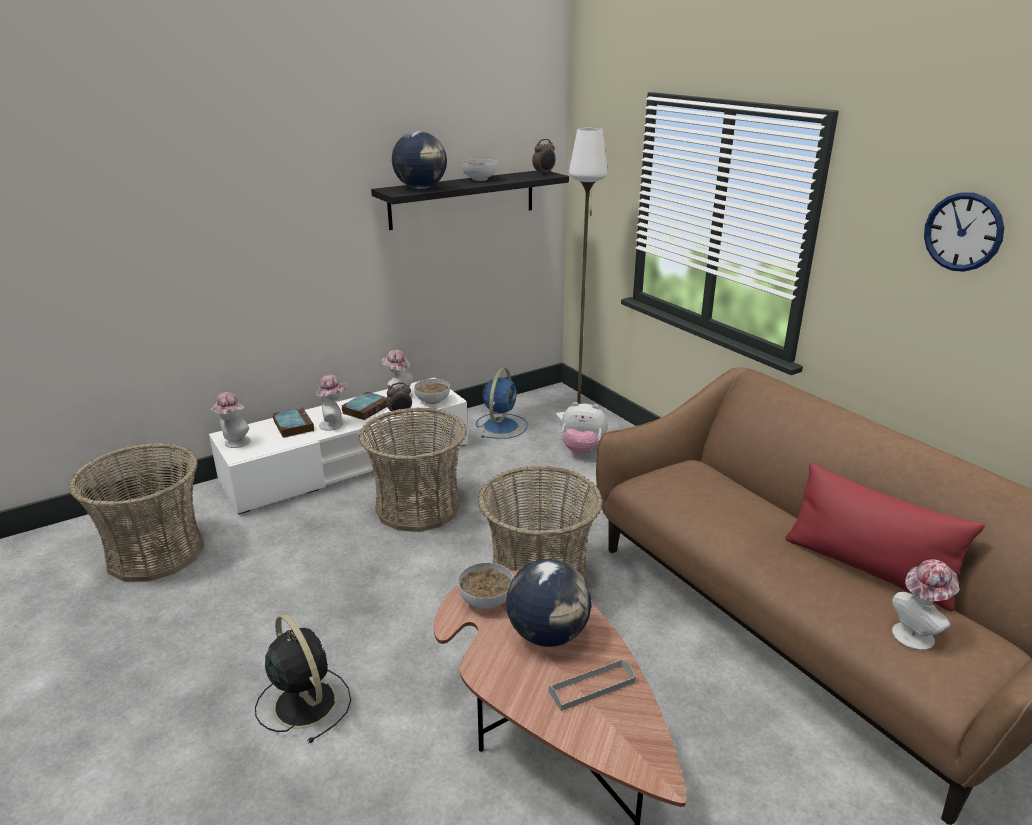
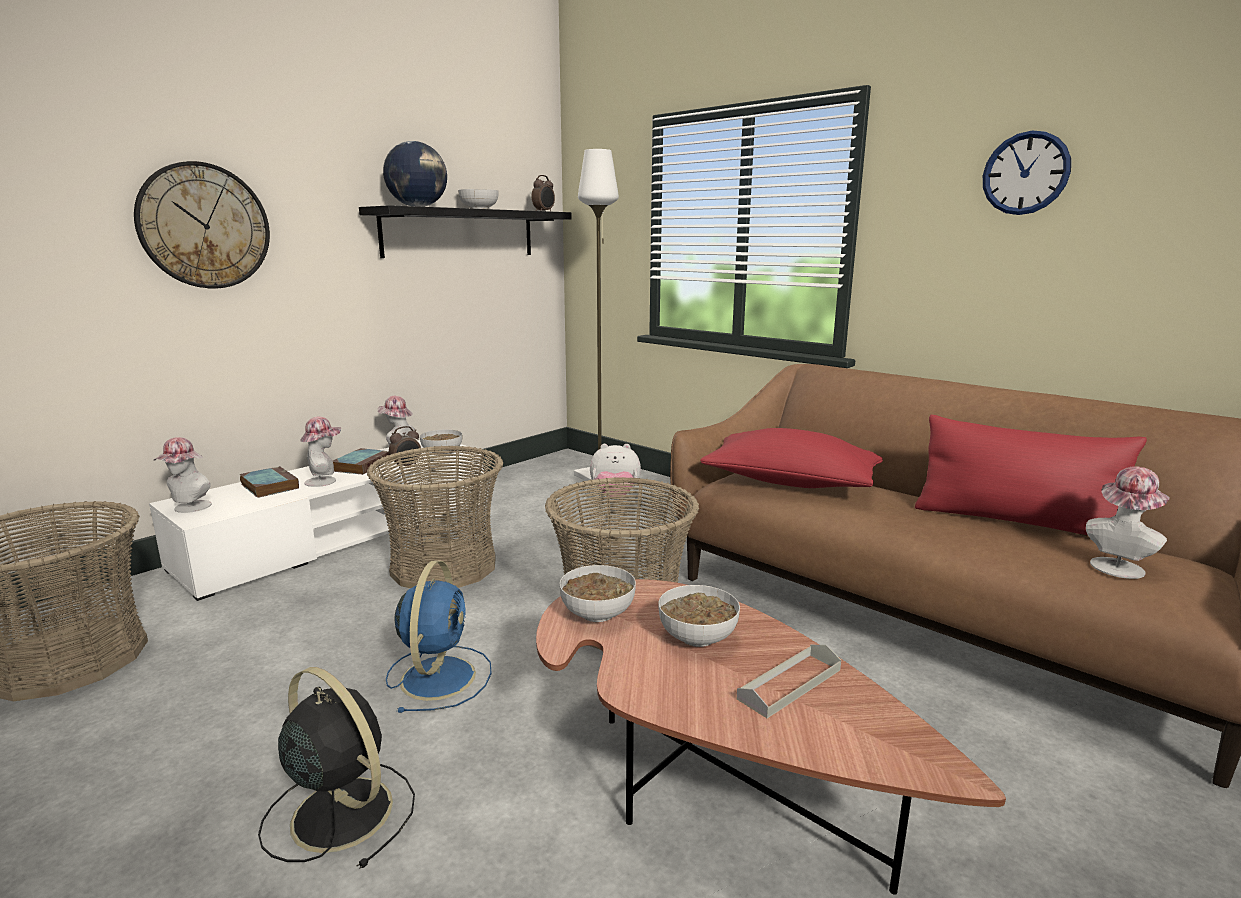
camera: 15 degrees left, 10 degrees down
(247, 222) = (204, 226): none -> wall clock
(501, 425) = (517, 486): blue fan -> blue fan (439, 676)
(548, 634) = (698, 637): globe -> bowl
(693, 492) = (789, 483): none -> red pillow

